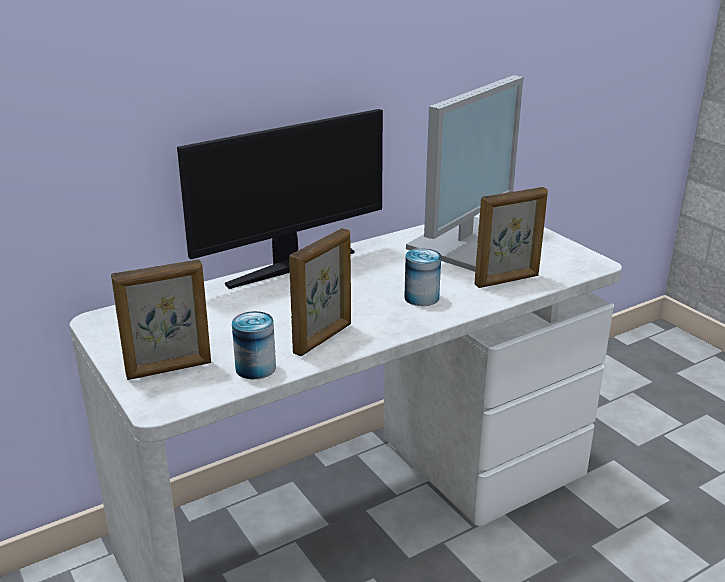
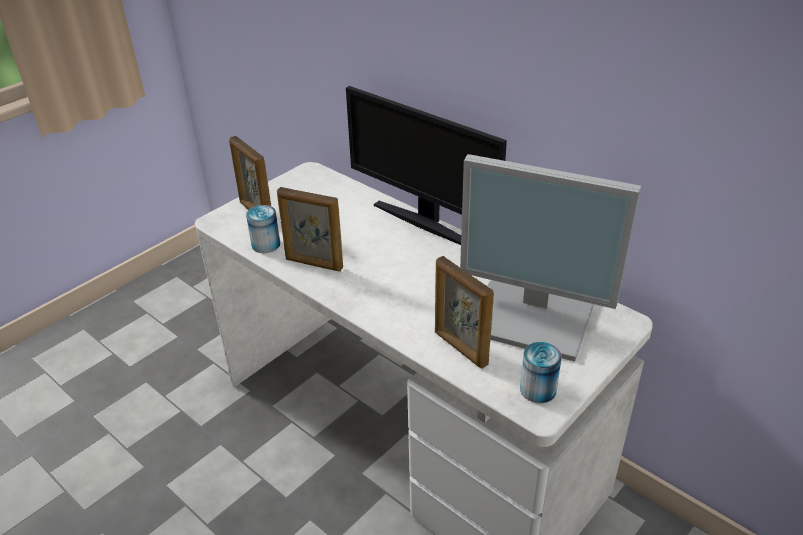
camera: 75 degrees right, 10 degrees up
(421, 297) = (400, 300): can -> can (538, 389)

